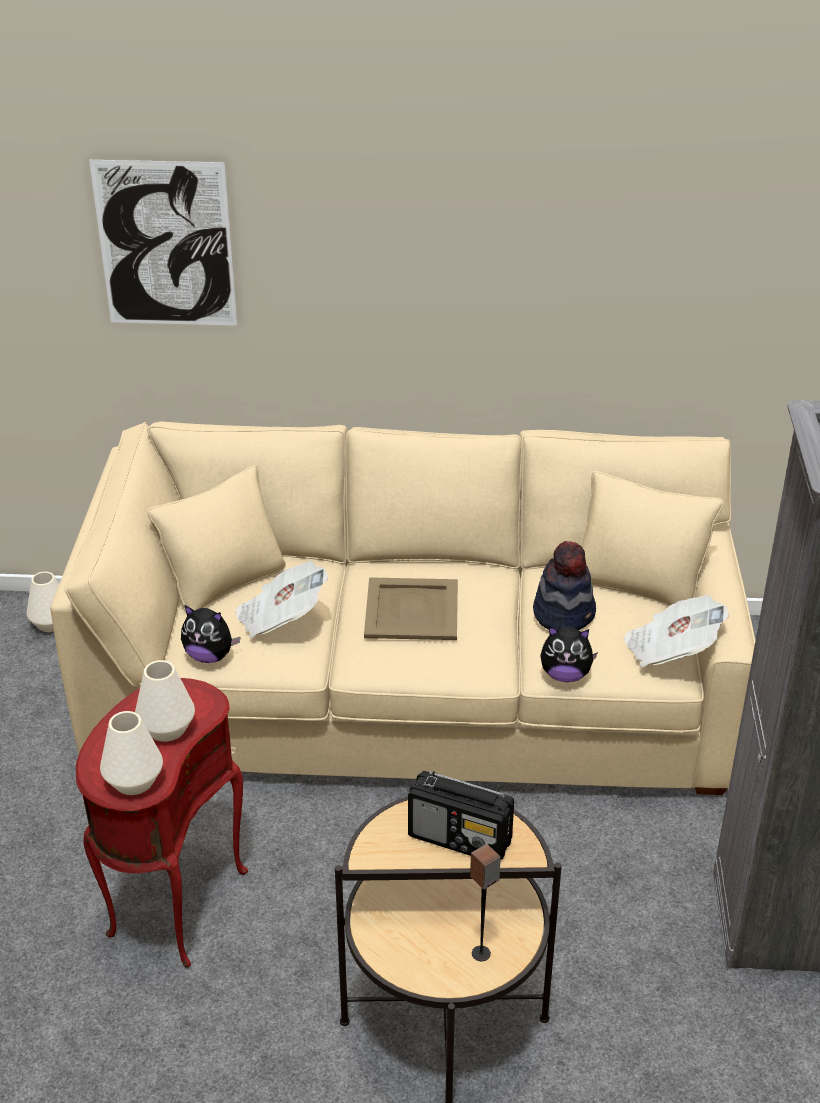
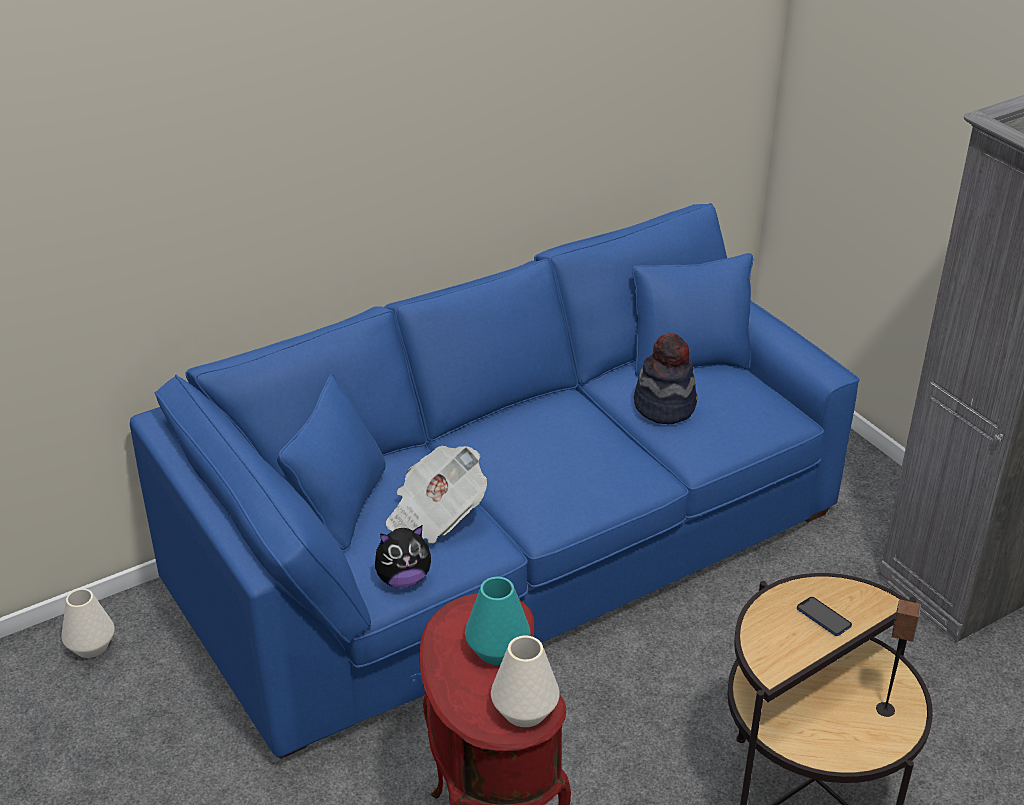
camera: 35 degrees left, 0 degrees up
(165, 245) = (166, 168): picture -> none
(167, 728) = (497, 650): white vase -> turquoise vase
(409, 697) = (510, 552): beige sofa -> blue sofa
(412, 610) = (541, 457): beige tray -> none
(460, 839) = (823, 617): radio -> phone
(565, 675) = (713, 456): plush toy -> none
(671, 650) = (773, 400): newspaper -> none

